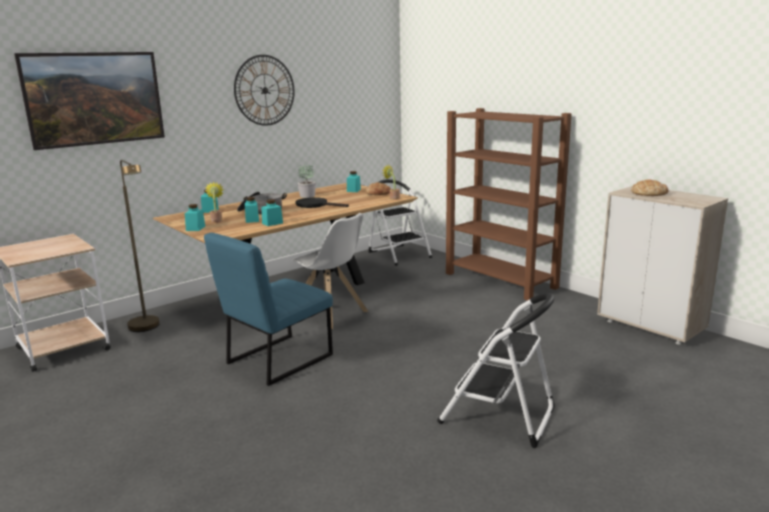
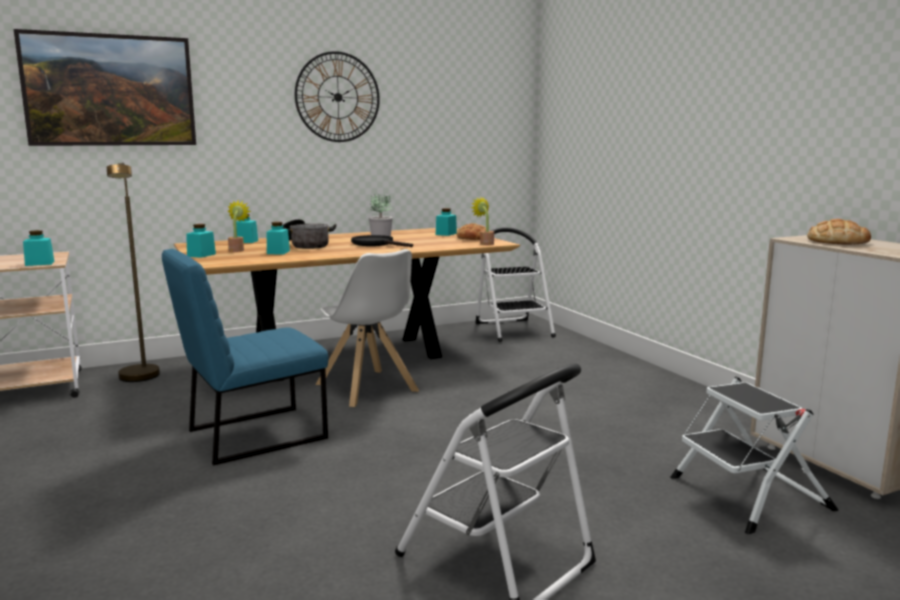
camera: 15 degrees right, 5 degrees down
(272, 223) = (296, 256): turquoise jar -> turquoise jar (40, 263)
(500, 280) = (632, 374): brown bookcase -> none
(613, 353) = (750, 495): none -> step ladder

